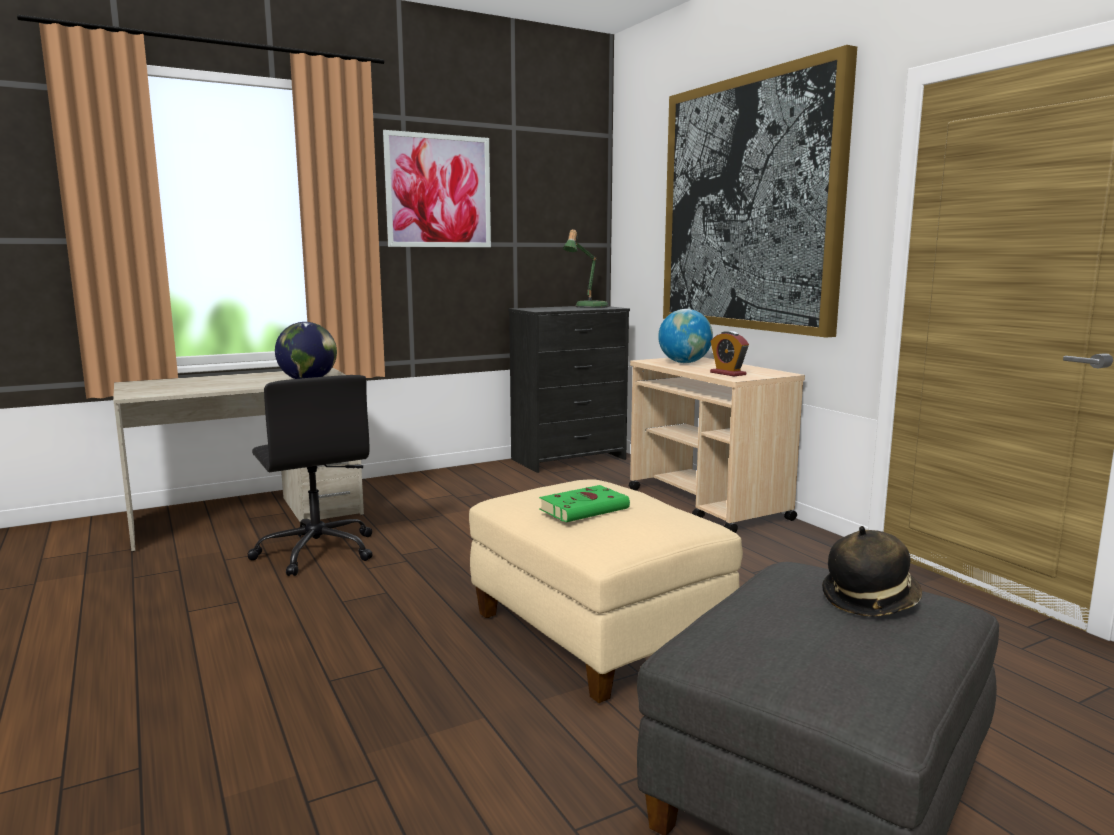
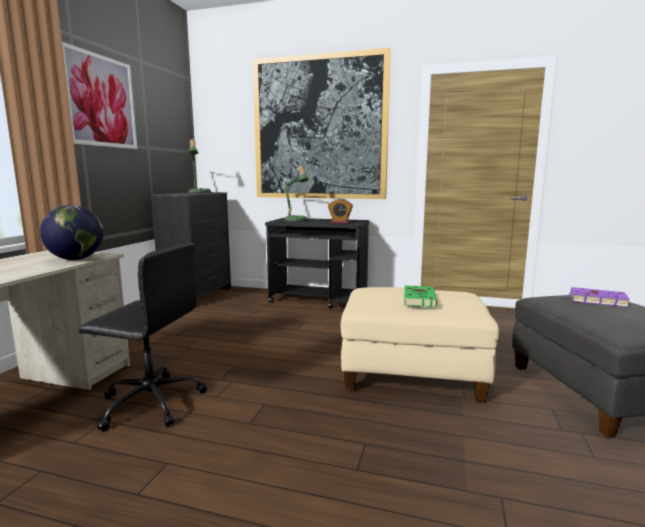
camera: 45 degrees left, 0 degrees up
(684, 363) = (297, 220): globe -> table lamp
(708, 504) = (319, 300): beige cart -> black cart
(869, 600) = (596, 300): hat -> purple book

